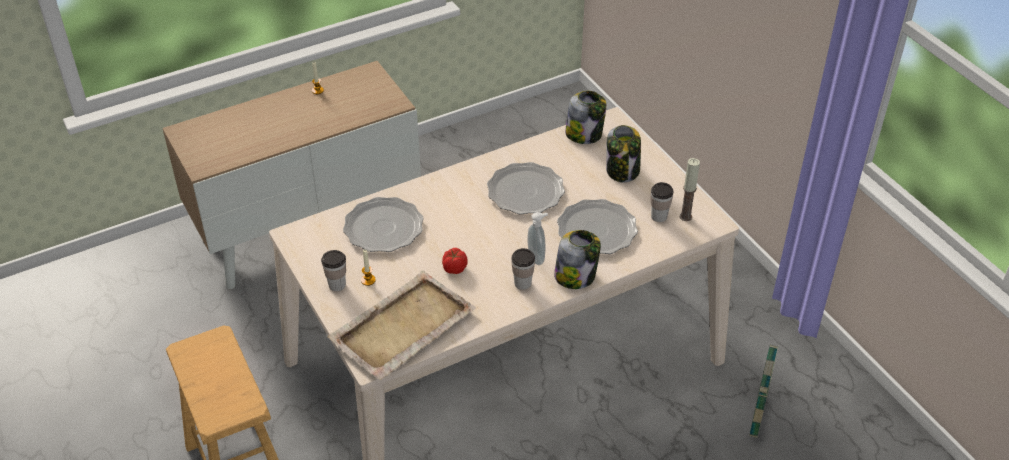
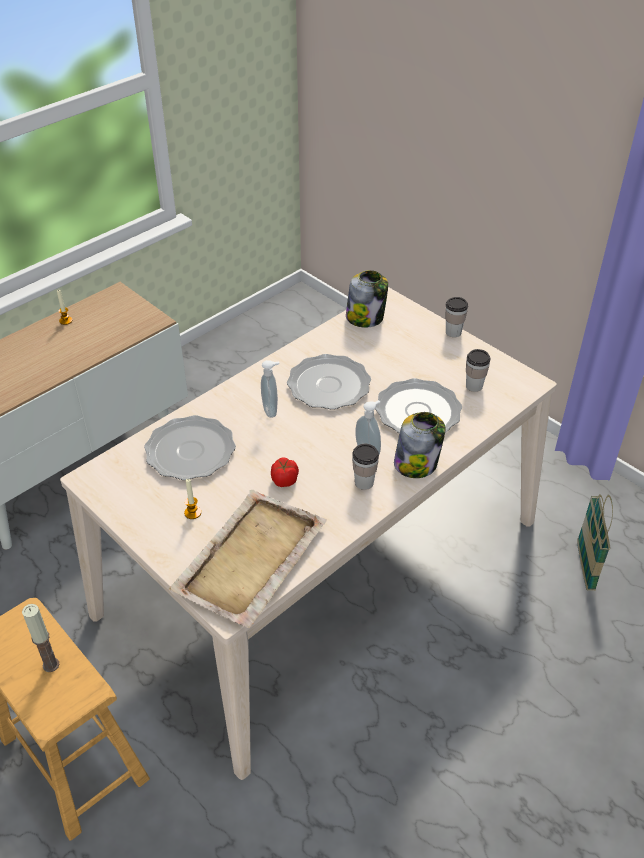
camera: 15 degrees left, 0 degrees up
(337, 285) = (158, 525): cup -> cup (453, 332)
(466, 205) = (271, 410): none -> soap dispenser
(622, 171) = (418, 347): jar -> none
(685, 216) = (500, 381): candle -> candle (51, 665)

